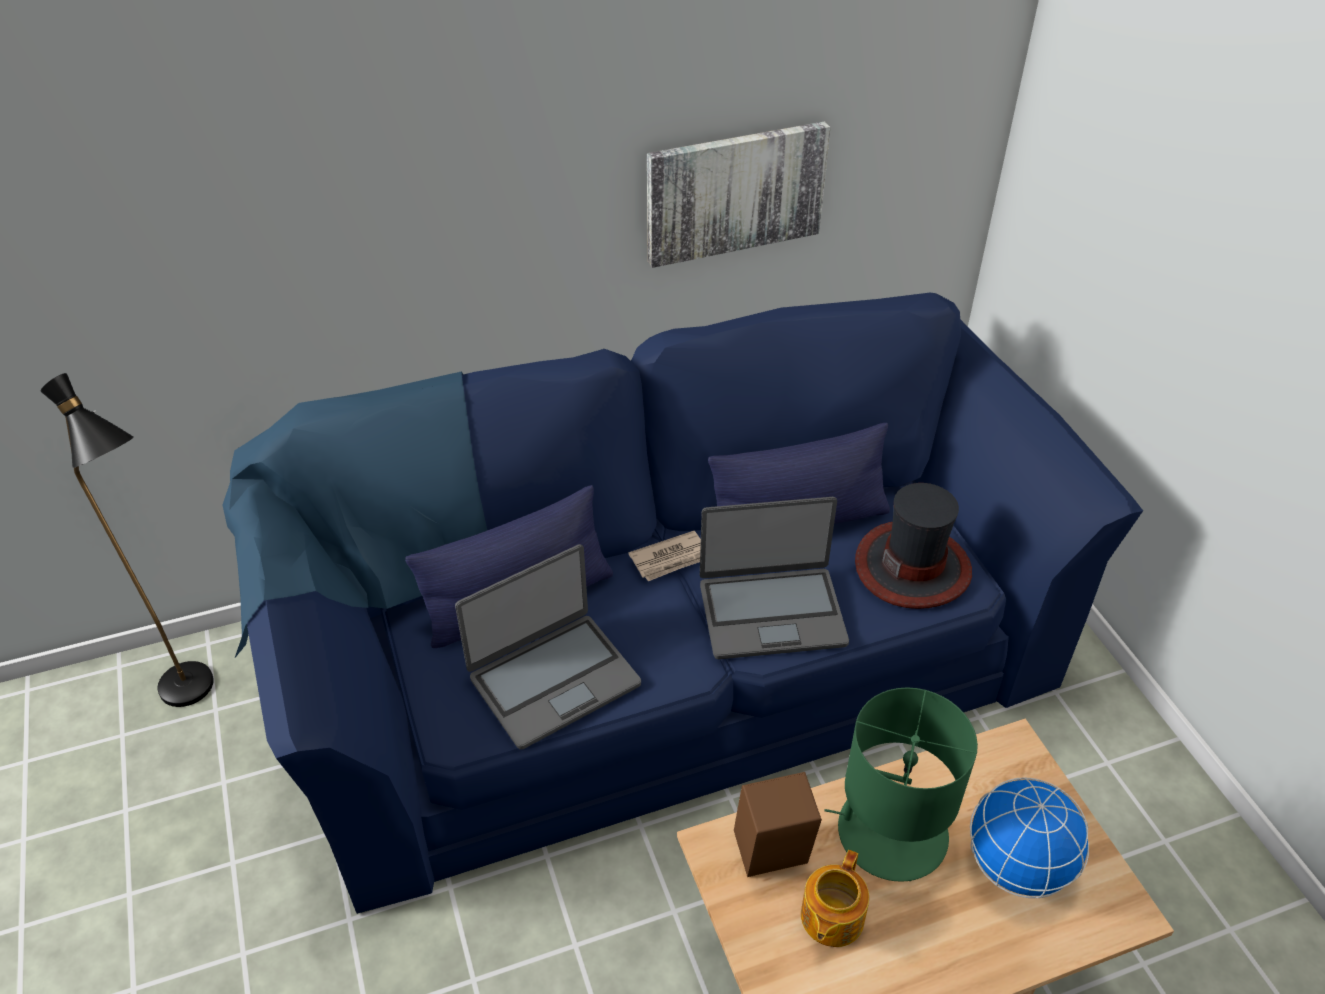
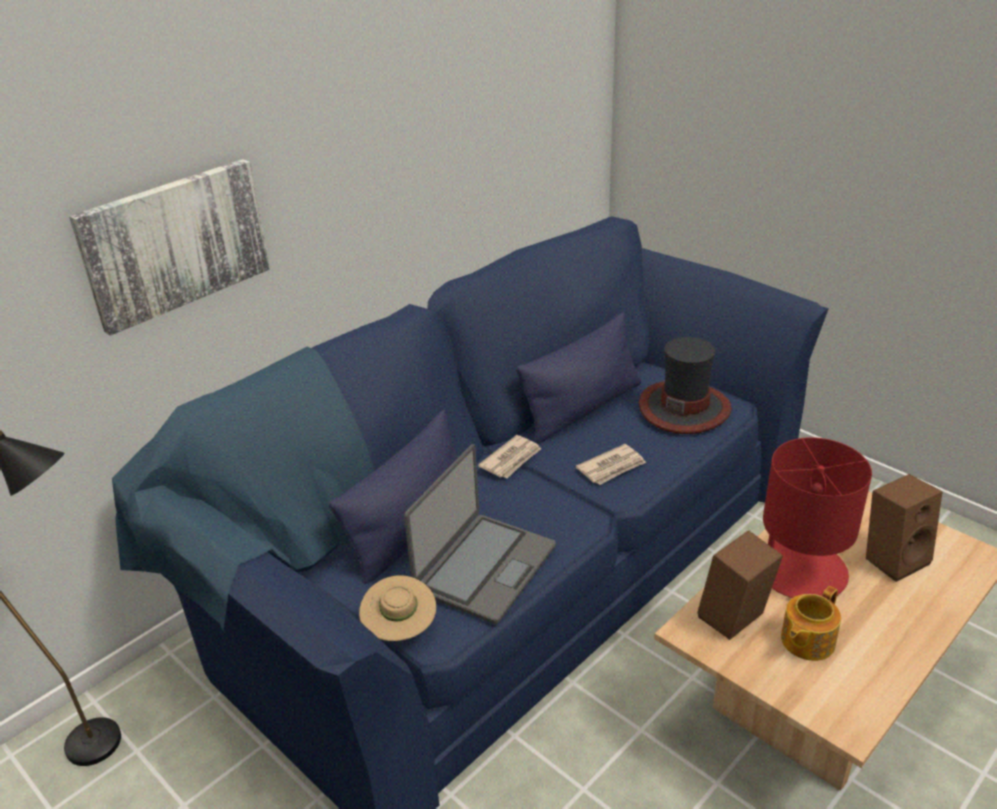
camera: 25 degrees left, 10 degrees down
(429, 714) = (400, 629): none -> beige hat
(735, 192) = (458, 170): picture -> picture (175, 243)
(771, 612) = (612, 467): laptop -> newspaper
(830, 918) = (806, 641): teapot -> teapot turned 45 degrees clockwise
(890, 832) = (800, 572): green table lamp -> red table lamp
(1017, 865) = (894, 558): globe -> brown speaker

